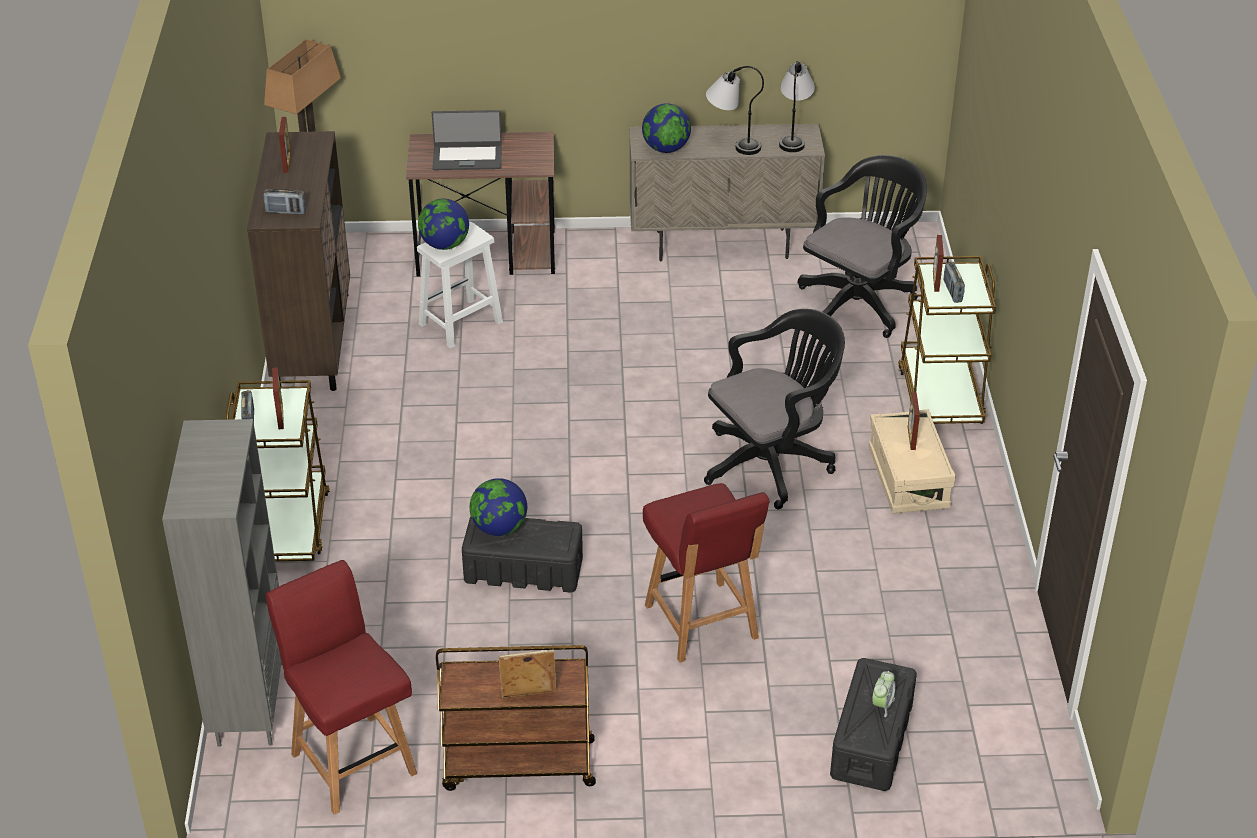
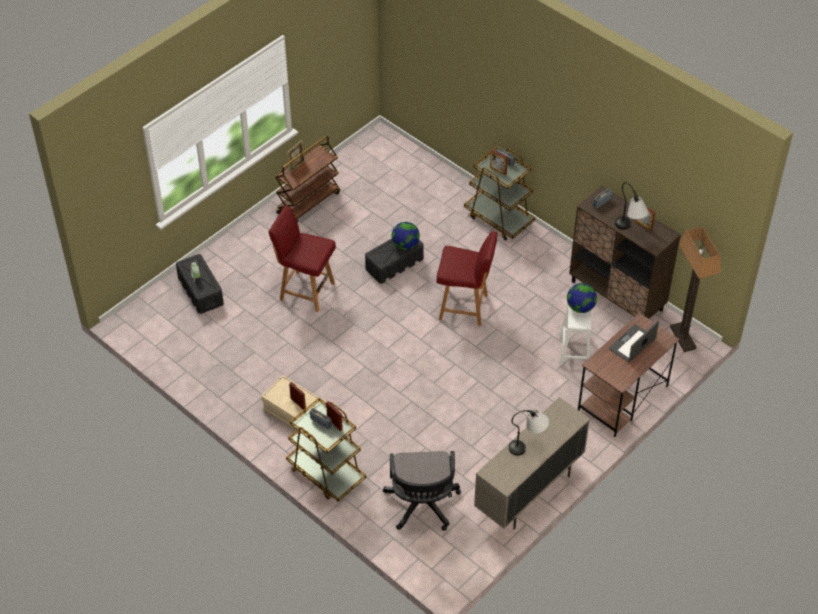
camera: 135 degrees right, 10 degrees up
(249, 702) = (418, 161): grey bookcase -> none
(352, 761) = (361, 168): red chair -> red chair (464, 307)
(666, 149) = (552, 416): globe -> none
(772, 462) = (359, 380): black office chair -> none
(794, 136) = (506, 475): table lamp -> table lamp (629, 230)

